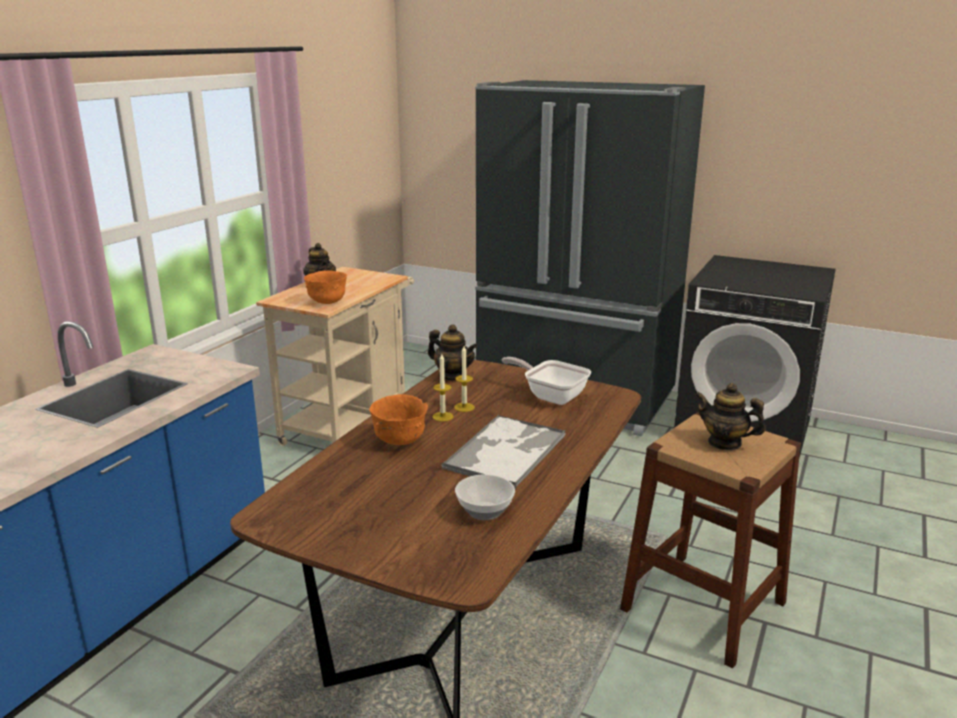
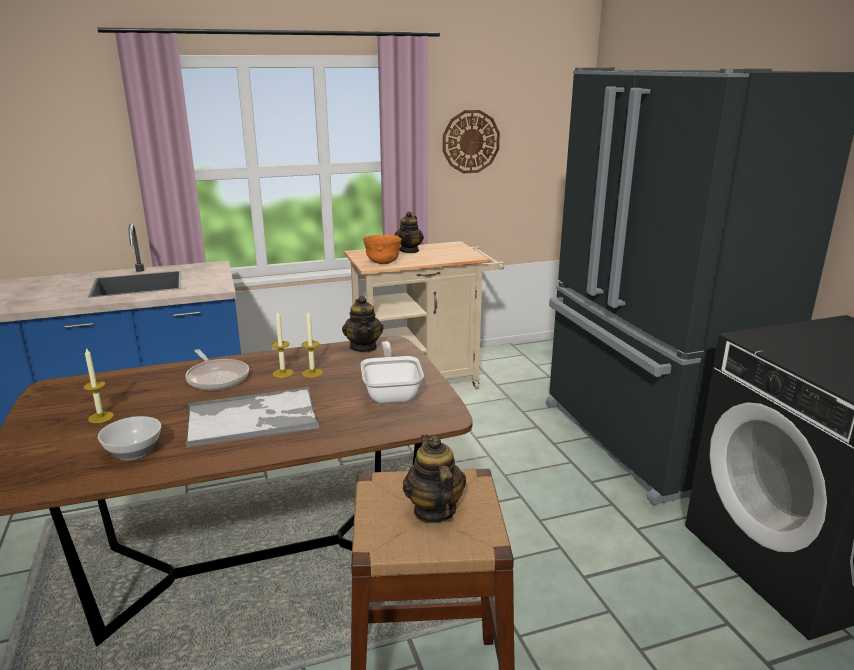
camera: 45 degrees right, 0 degrees up
(323, 160) = (471, 141): none -> wall clock
(387, 509) = (101, 417): none -> candle
(400, 442) = (217, 378): orange bowl -> frying pan

